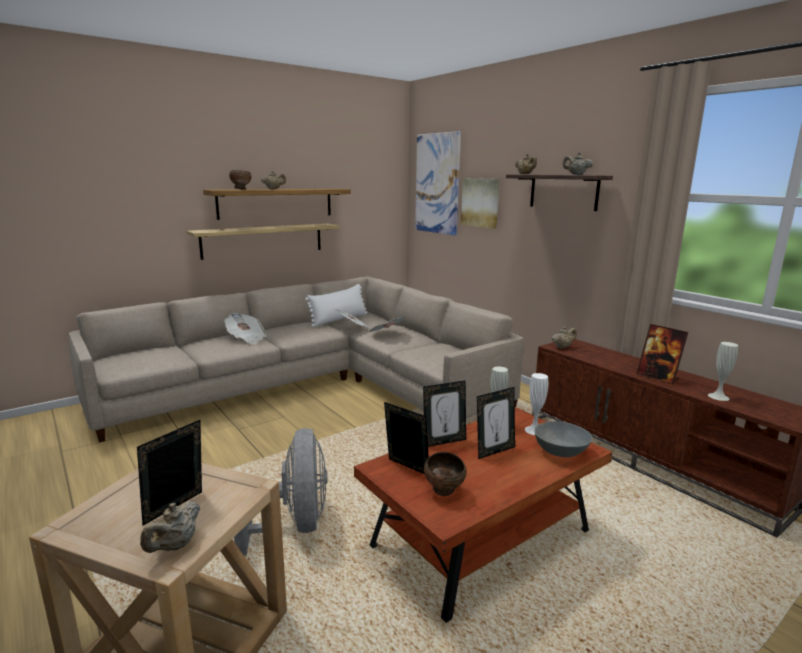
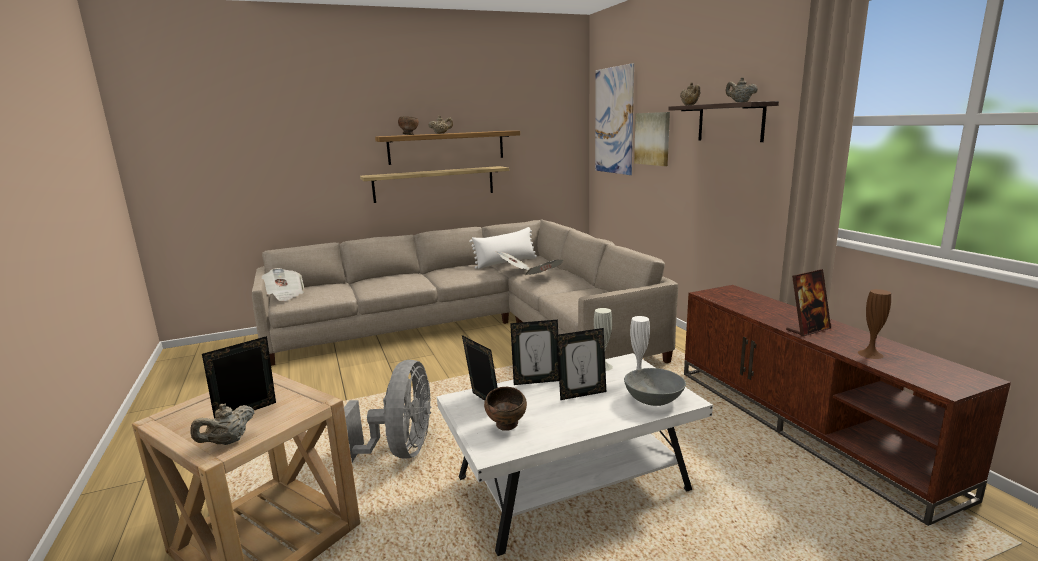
camera: 15 degrees right, 0 degrees up
(246, 338) = (408, 278): newspaper -> newspaper (284, 295)
(481, 540) = (571, 486): brown coffee table -> white coffee table
(562, 347) = (716, 294): beige teapot -> none
(657, 377) = (808, 329): picture frame -> picture frame turned 90 degrees counterclockwise
(718, 396) = (870, 354): white vase -> brown vase

